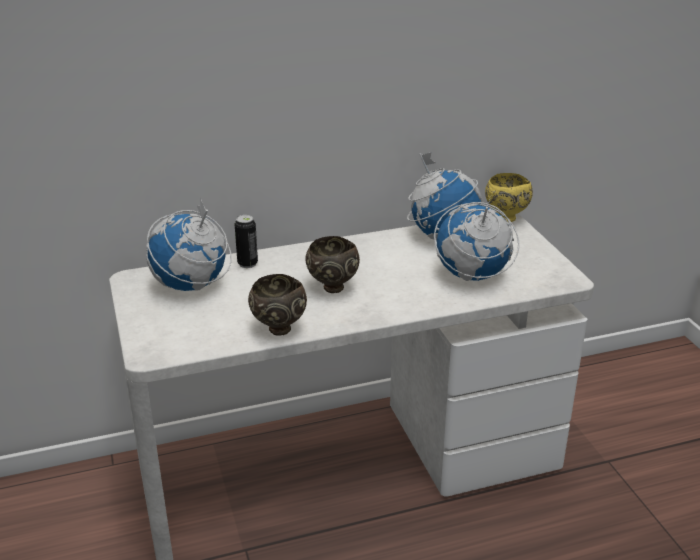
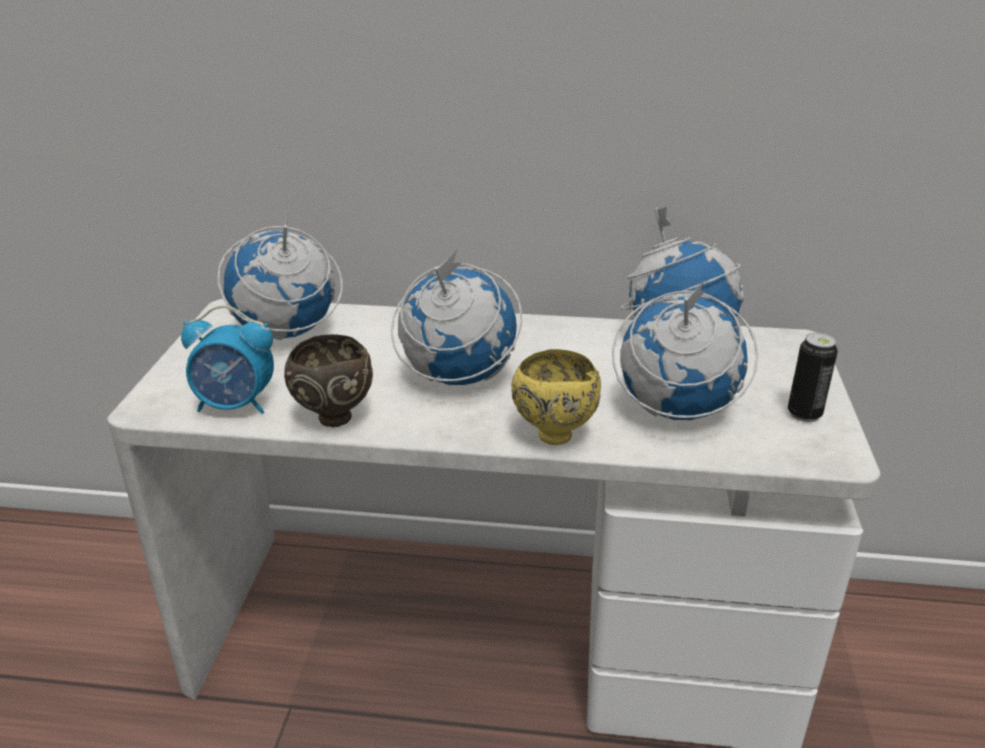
camera: 25 degrees right, 0 degrees up
(207, 338) = (236, 405): none -> alarm clock
(247, 264) = (379, 322): can -> can (804, 414)
(332, 287) = (457, 378): brown bowl -> globe
(505, 218) = (796, 338): yellow bowl -> yellow bowl (553, 434)

